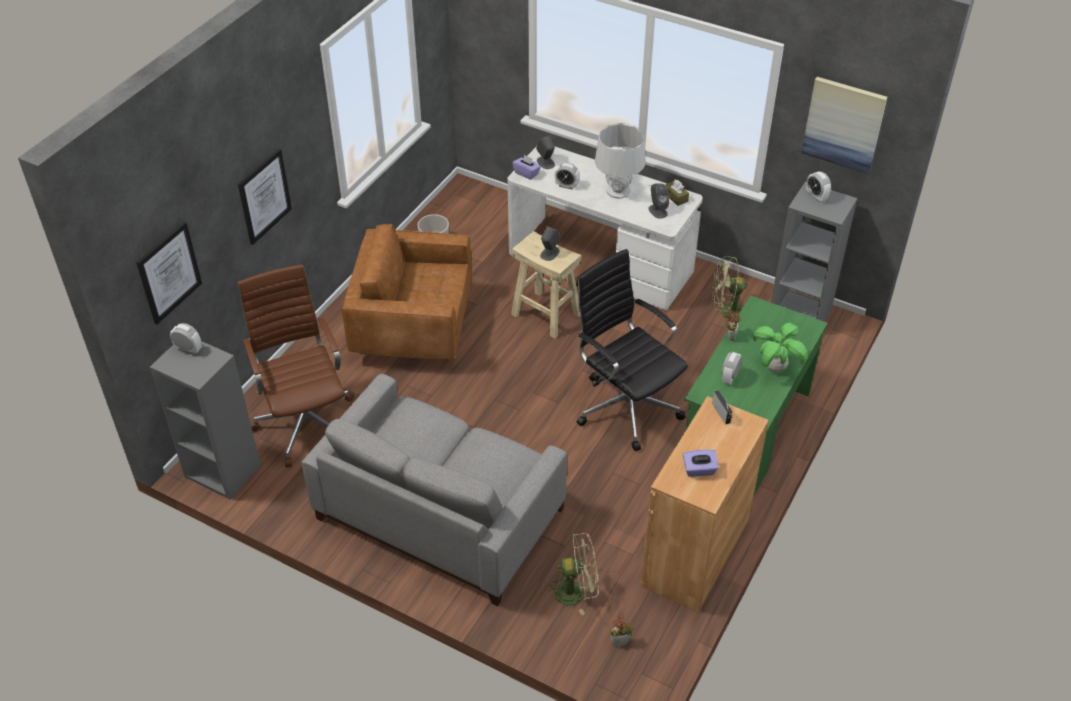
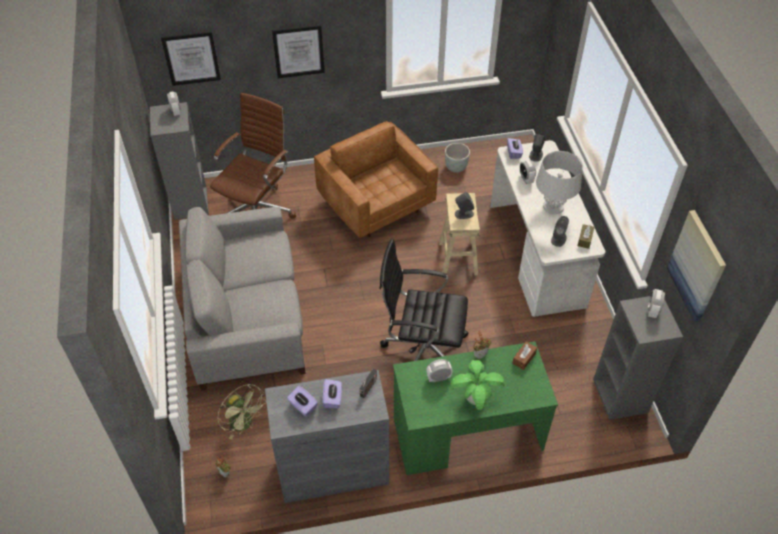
camera: 50 degrees right, 5 degrees up
(626, 406) = (422, 350): black office chair -> black office chair turned 90 degrees counterclockwise
(695, 552) = (333, 469): brown cabinet -> grey cabinet
(710, 444) = (332, 398): none -> purple tissue box
(726, 313) = (570, 352): green fan -> none
(761, 312) = (524, 358): none -> brown tissue box

